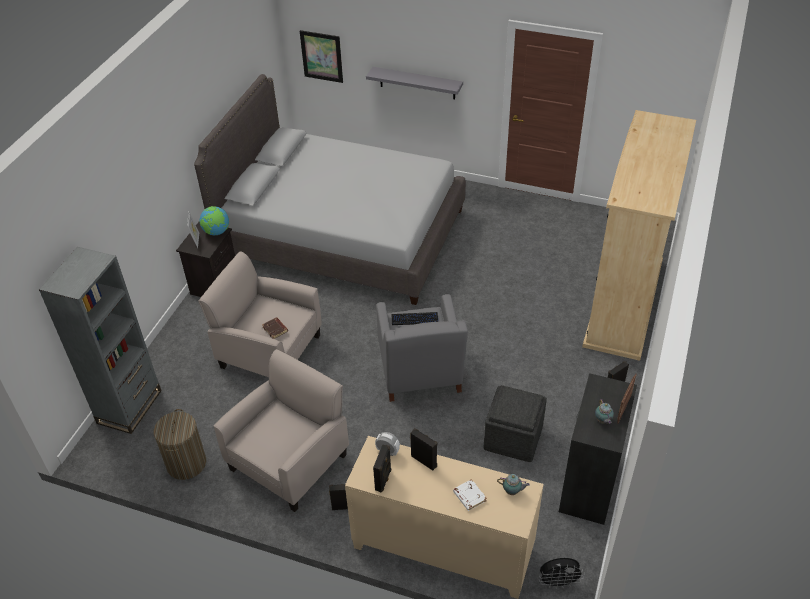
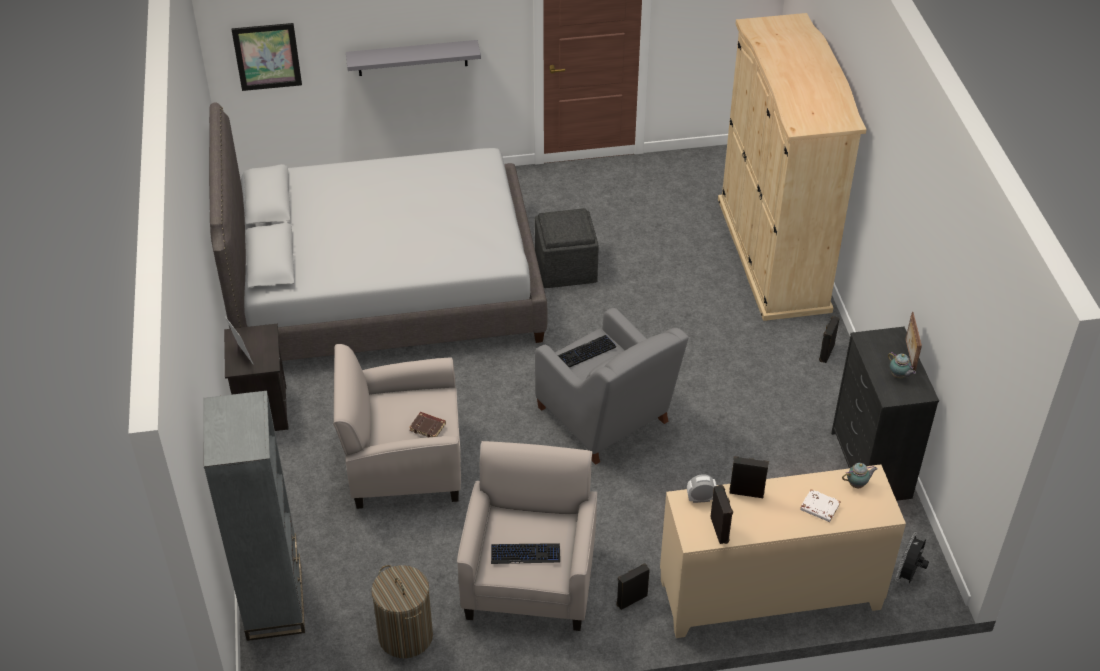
camera: 30 degrees left, 0 degrees up
(216, 232) = (261, 335): globe -> none
(269, 440) = (525, 554): none -> keyboard
(513, 437) = (759, 447): grey ottoman -> grey ottoman (565, 267)
(558, 582) = (908, 575): black fan -> black fan turned 150 degrees clockwise

